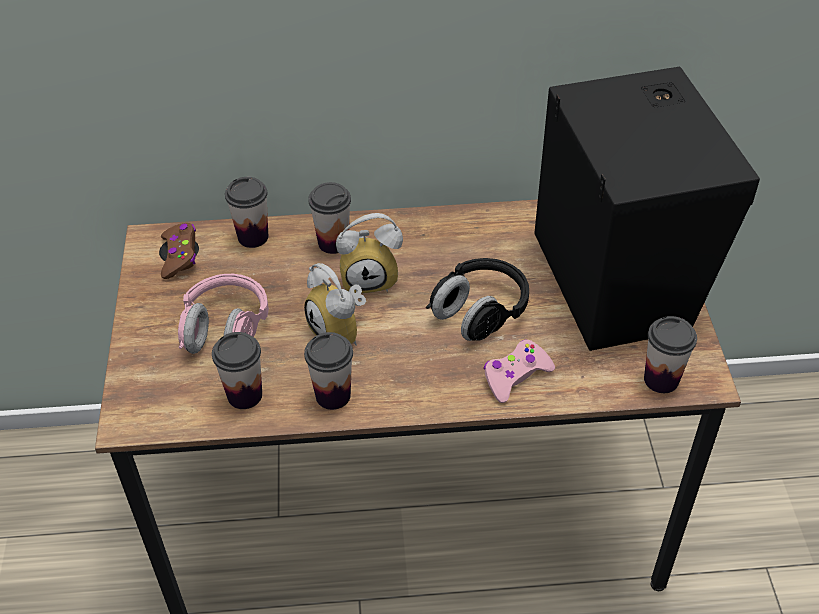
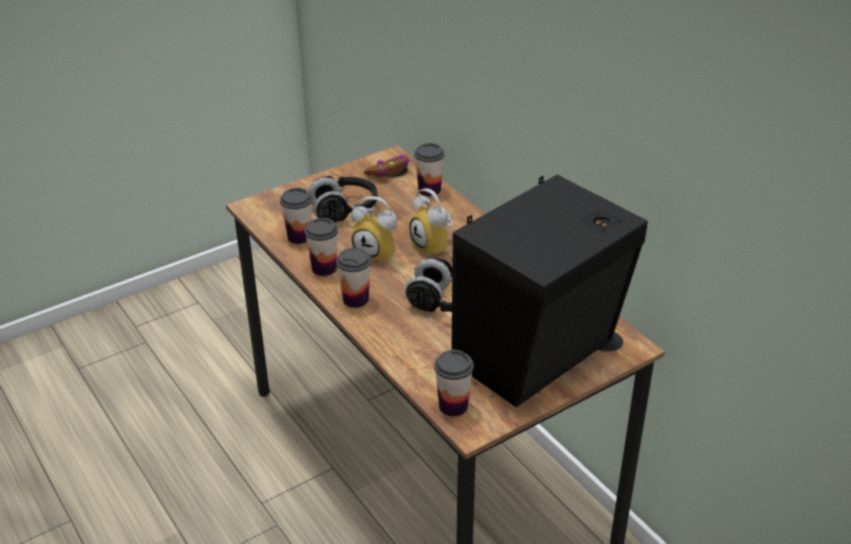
camera: 60 degrees right, 10 degrees down
(225, 330) = (343, 211): pink headphones -> black headphones
(333, 243) = (453, 221): cup -> cup (355, 299)
(342, 332) = (378, 253): alarm clock -> alarm clock turned 90 degrees counterclockwise
(515, 376) = (400, 336): pink game controller -> none

